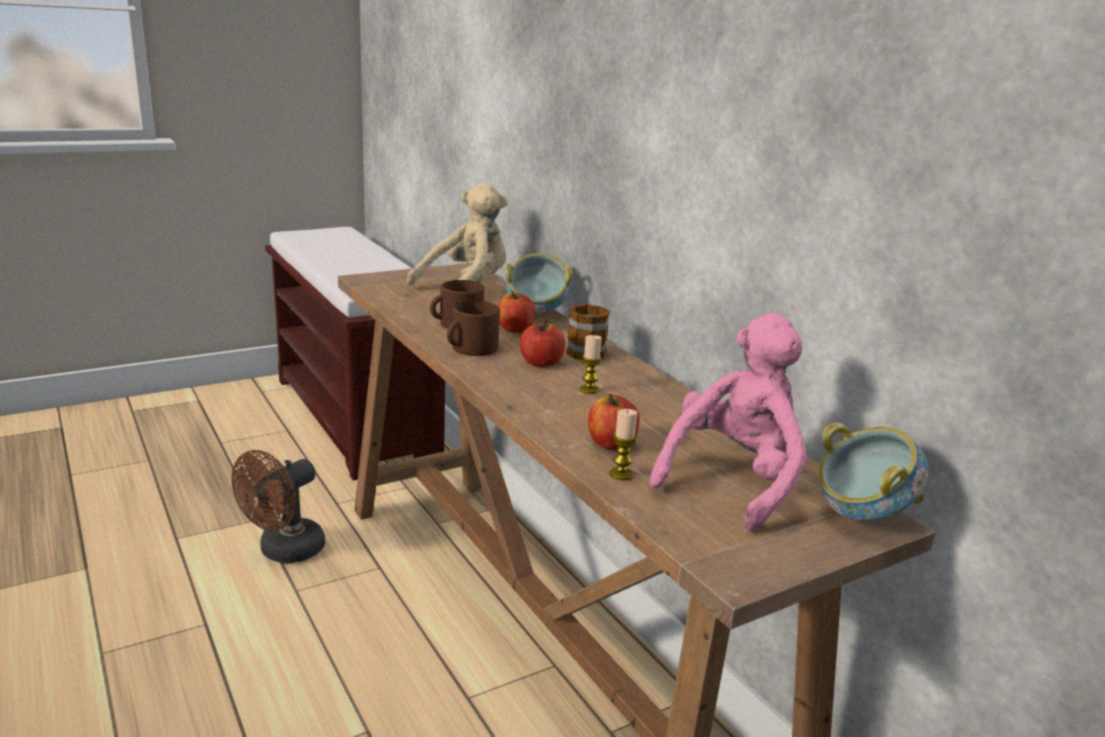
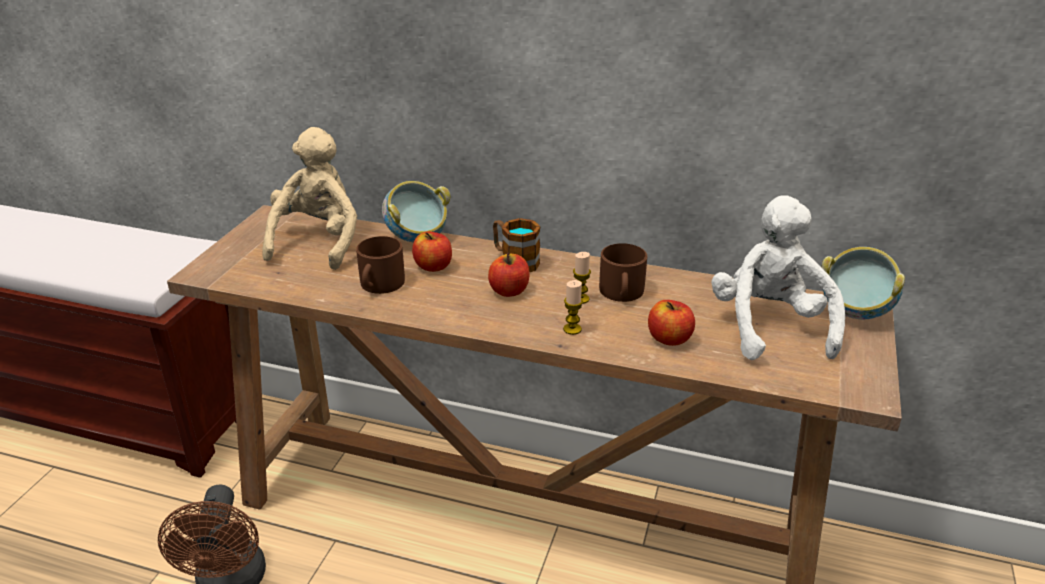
camera: 40 degrees left, 10 degrees up
(470, 349) = (437, 305): brown mug -> brown mug (621, 293)
(621, 474) = (713, 360): candle -> candle (572, 329)
(733, 481) = (769, 326): pink plush toy -> white plush toy

